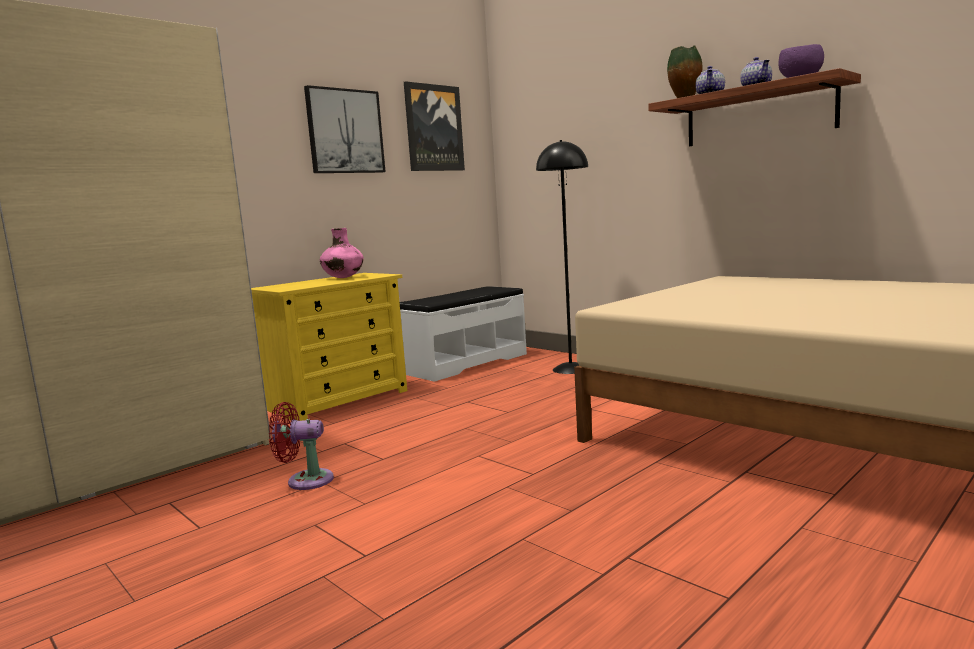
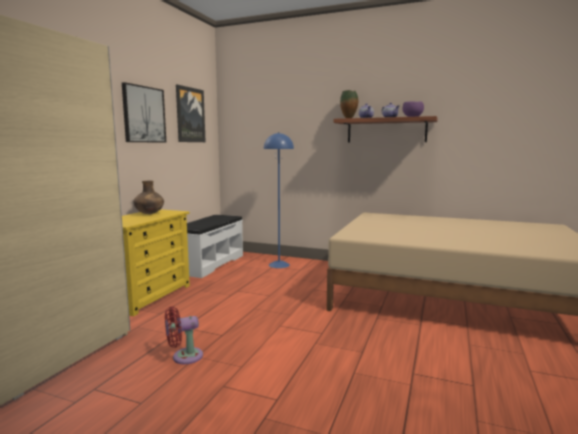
camera: 25 degrees left, 0 degrees up
(343, 278) = (149, 214): pink vase -> brown vase
(570, 369) = (279, 265): black floor lamp -> blue floor lamp

